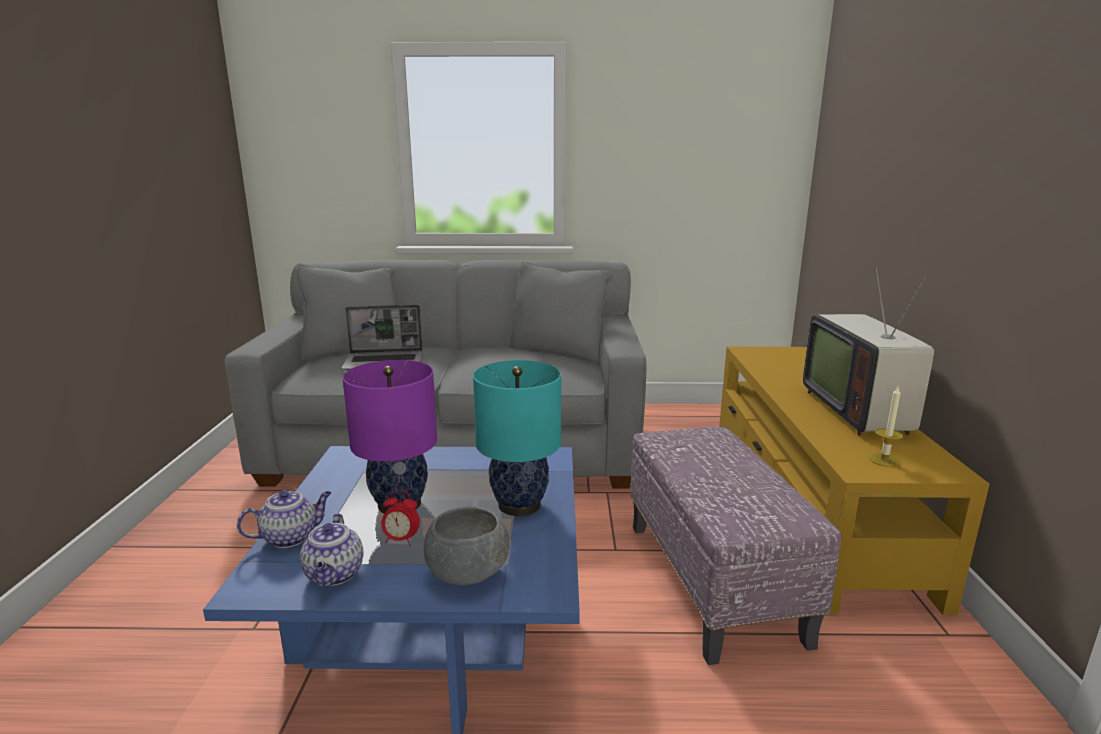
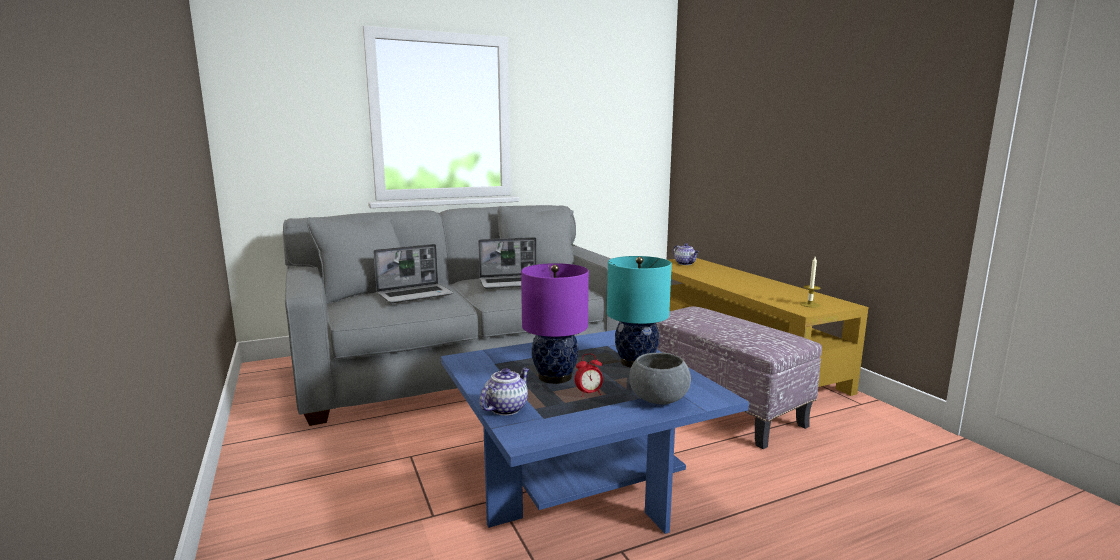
camera: 25 degrees left, 5 degrees down
(335, 575) = (575, 419): teapot -> teapot (685, 263)
(505, 360) = (512, 283): none -> laptop
(859, 411) = (766, 284): television -> none

